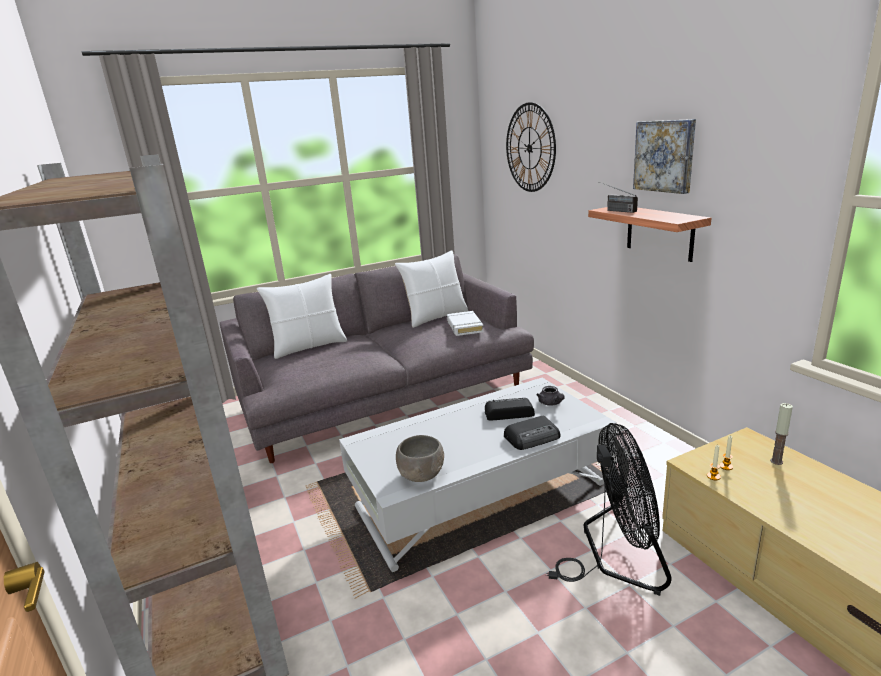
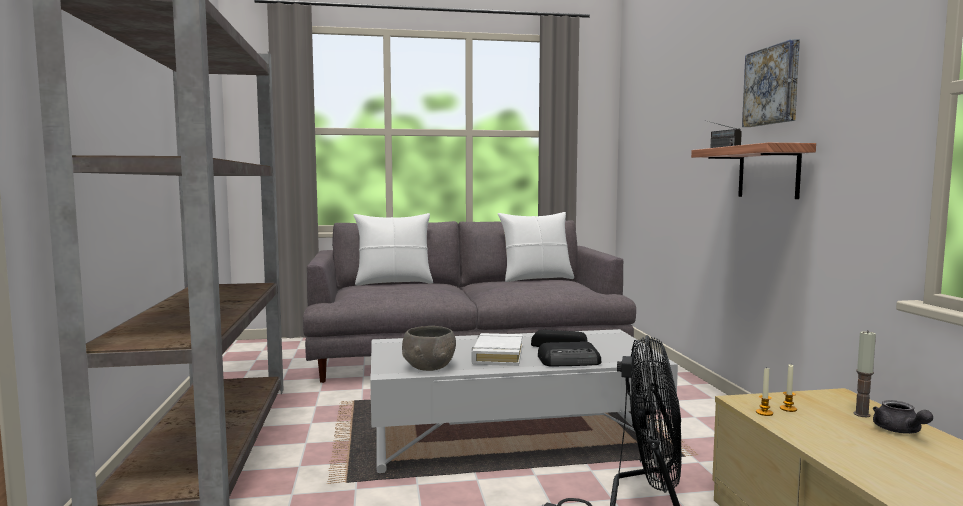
camera: 15 degrees right, 15 degrees down
(464, 327) = (559, 285): white book -> white book (497, 355)
(529, 148) = (657, 109): wall clock -> none
(551, 403) = (613, 344): grey teapot -> grey teapot (900, 431)

